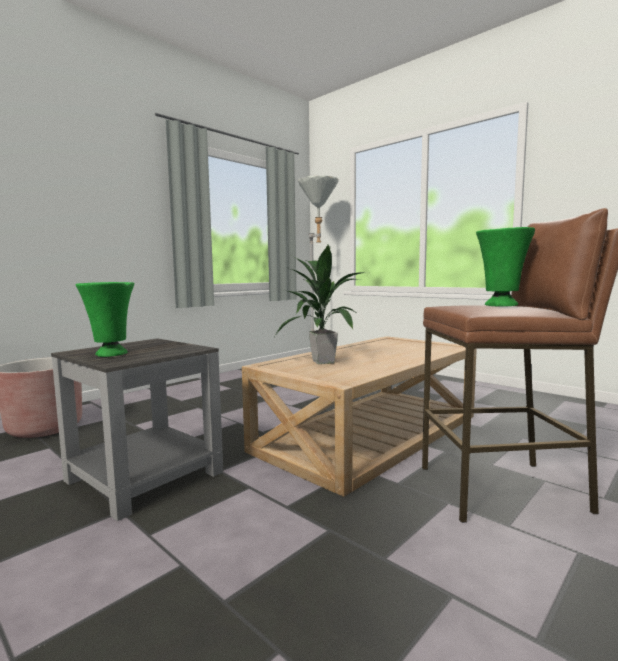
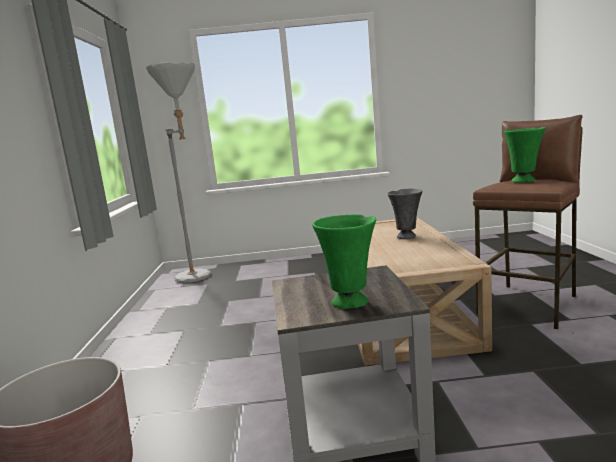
camera: 45 degrees left, 5 degrees up
(323, 361) = (389, 256): potted plant -> none
(397, 355) = (407, 237): none -> grey vase

